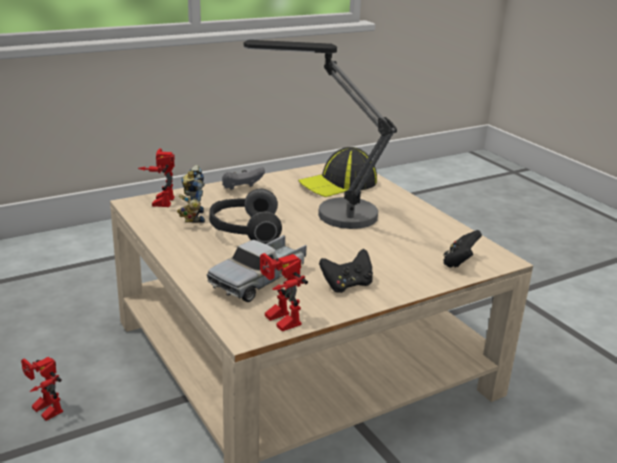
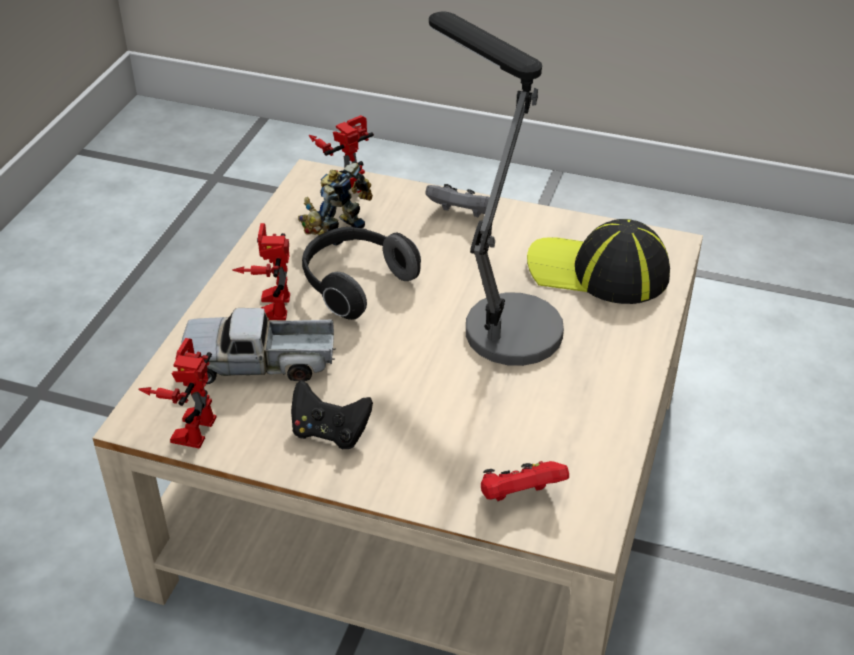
camera: 50 degrees right, 15 degrees up
(42, 410) = (129, 370): toy robot -> toy robot (268, 304)
(459, 262) = (519, 496): black game controller -> red game controller

